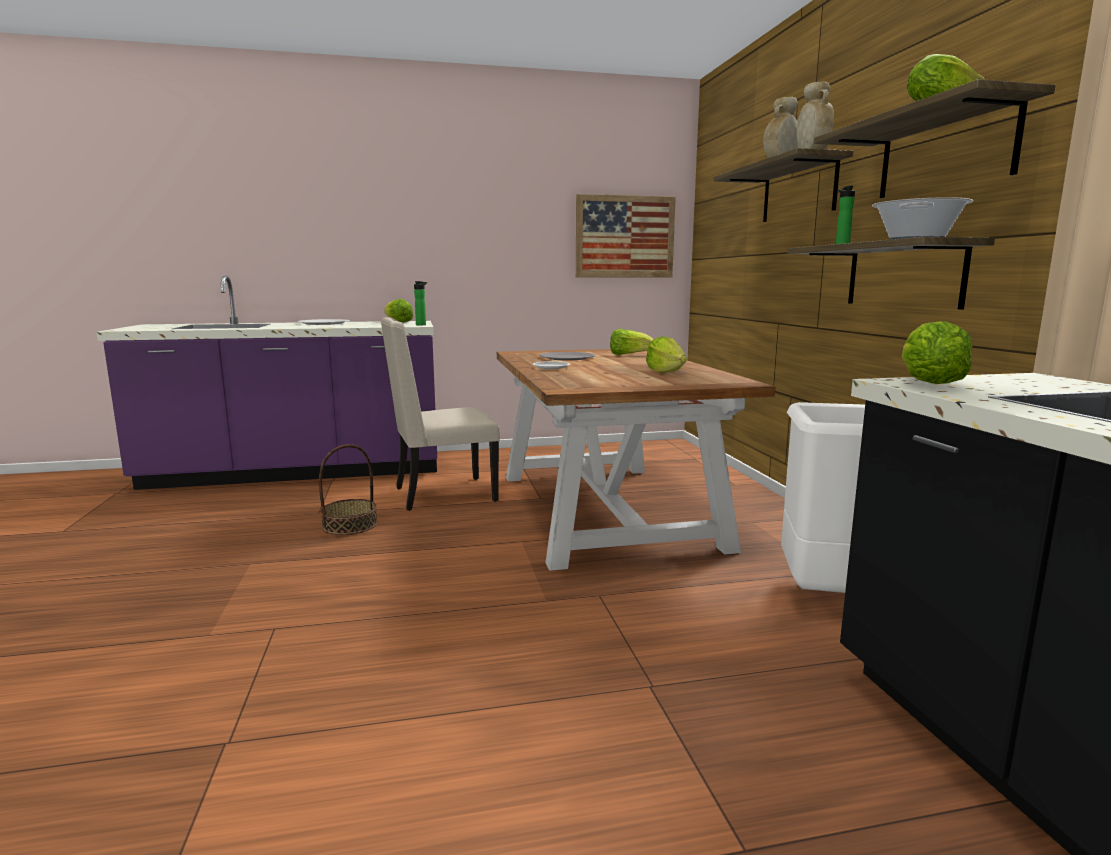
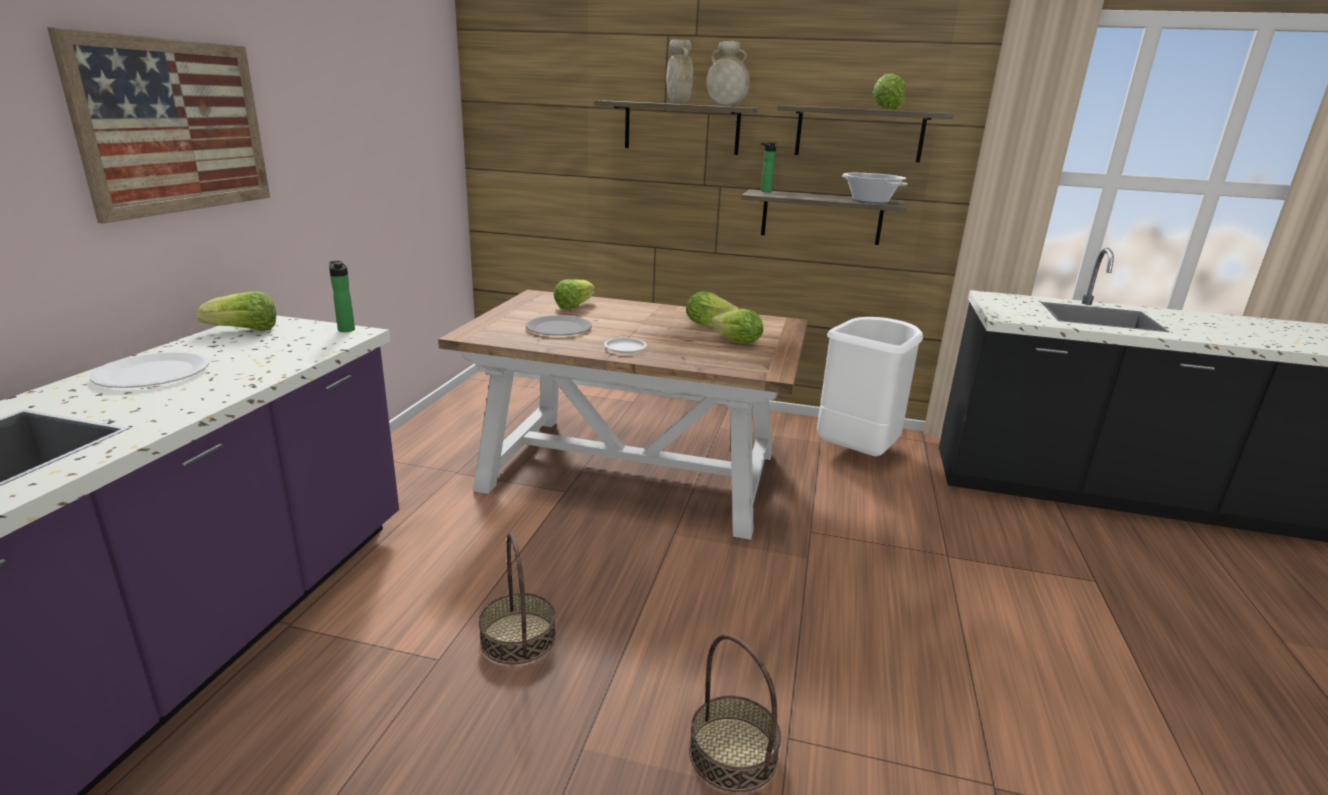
camera: 65 degrees left, 10 degrees up
(253, 609) = (732, 753): none -> basket
(442, 494) = (481, 545): beige chair -> none
(625, 237) = (419, 146): picture -> picture (174, 126)
(929, 383) = (1013, 315): lettuce -> lettuce (737, 342)

